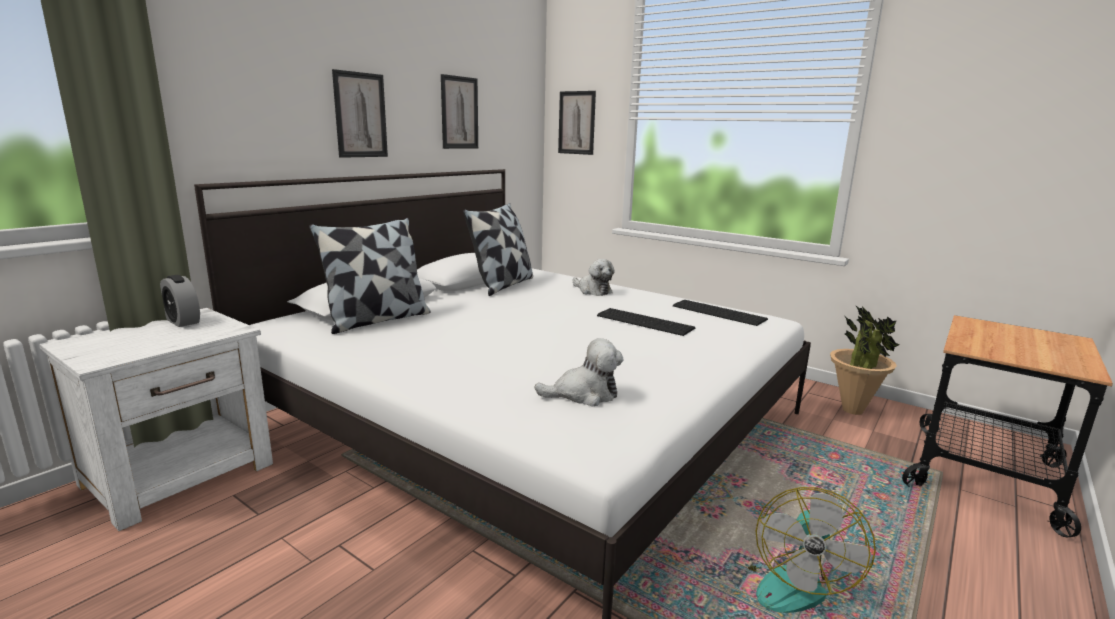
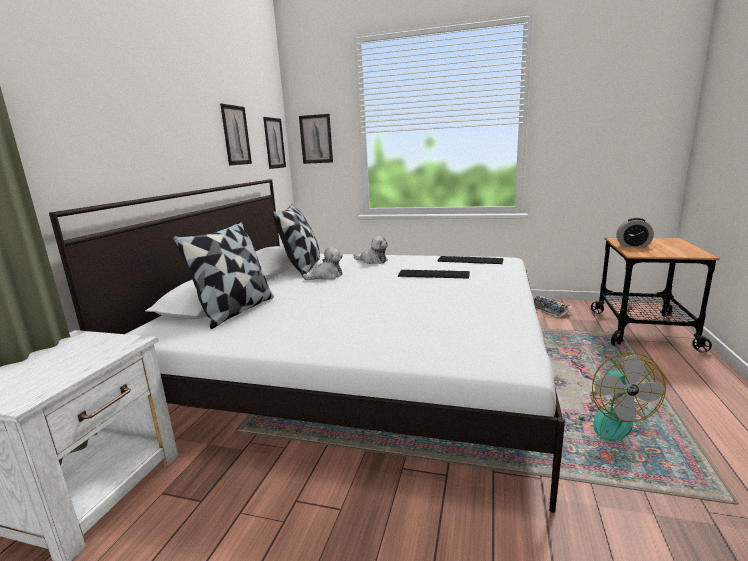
camera: 20 degrees left, 0 degrees up
(182, 321) = (66, 346): alarm clock -> alarm clock (633, 246)
(360, 115) = (170, 140): picture -> picture (274, 143)
(584, 394) = (461, 328): plush toy -> plush toy (326, 276)
(853, 410) = (550, 310): potted plant -> keyboard

